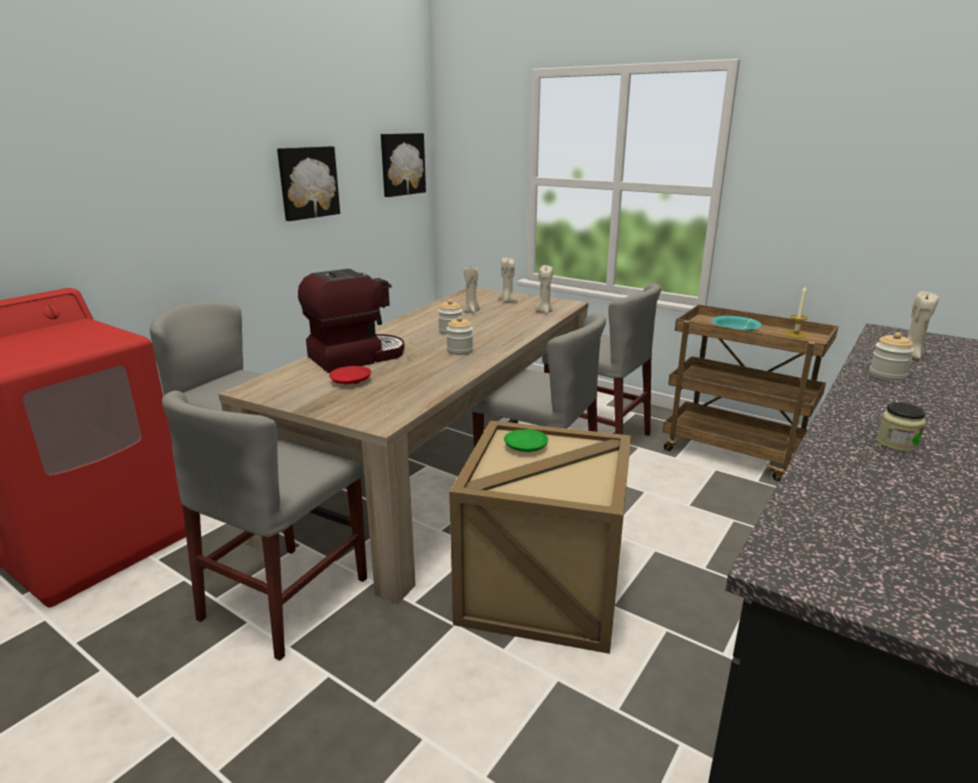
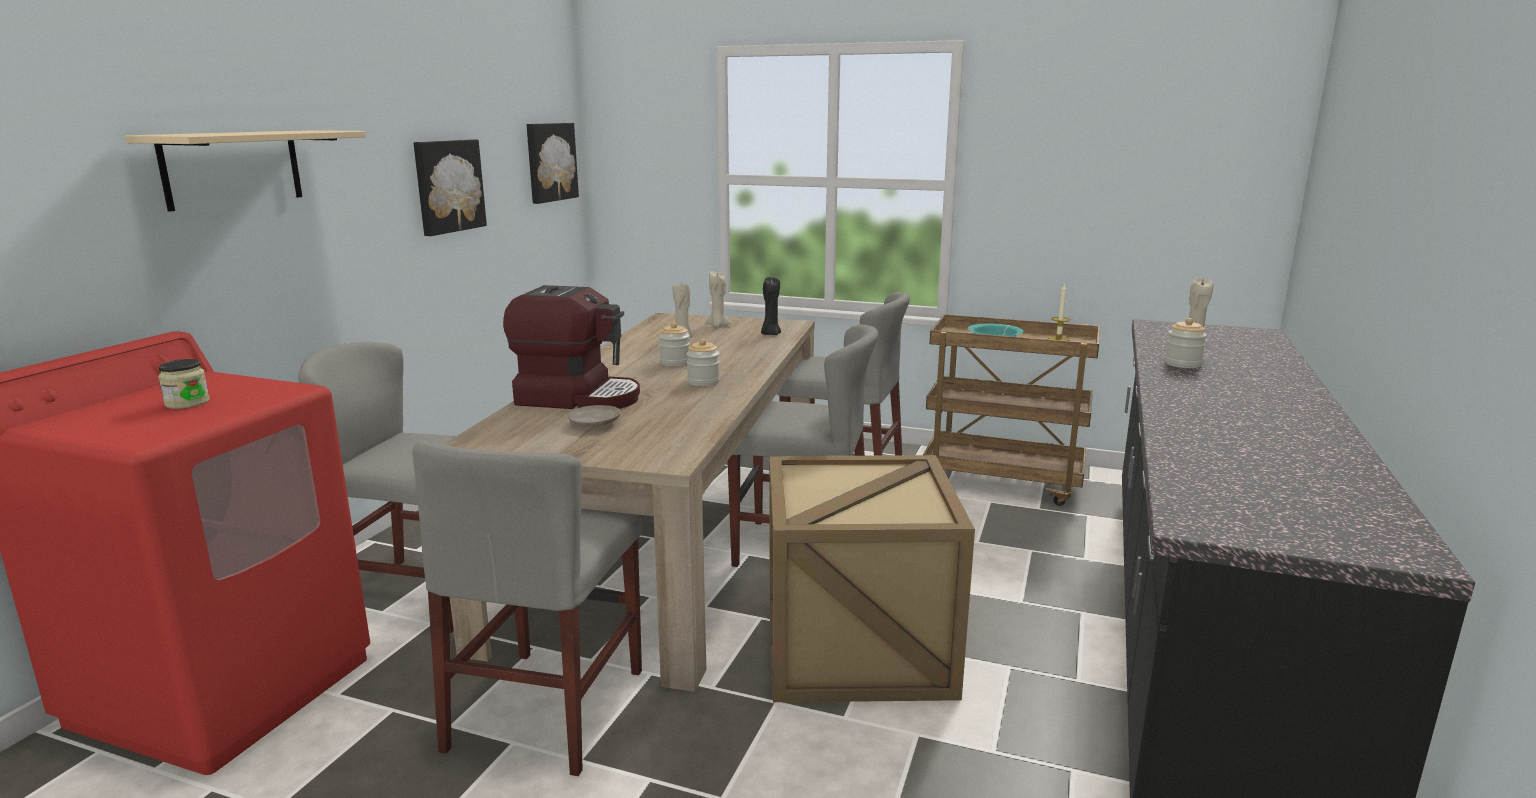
camera: 15 degrees left, 5 degrees down
(119, 168) = (233, 168): none -> beige shelf
(350, 381) = (594, 424): red plate -> beige plate
(356, 356) = (578, 397): coffee machine -> coffee machine turned 60 degrees clockwise
(526, 447) = (826, 479): green plate -> none
(543, 312) = (770, 334): beige candle -> black candle
(896, 444) = (1227, 420): jar -> jar (187, 403)

